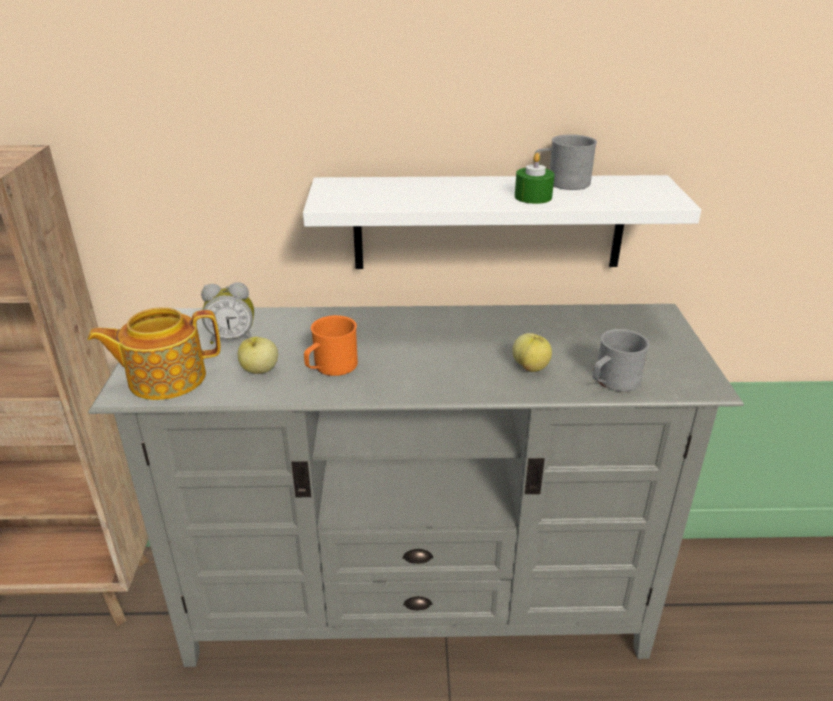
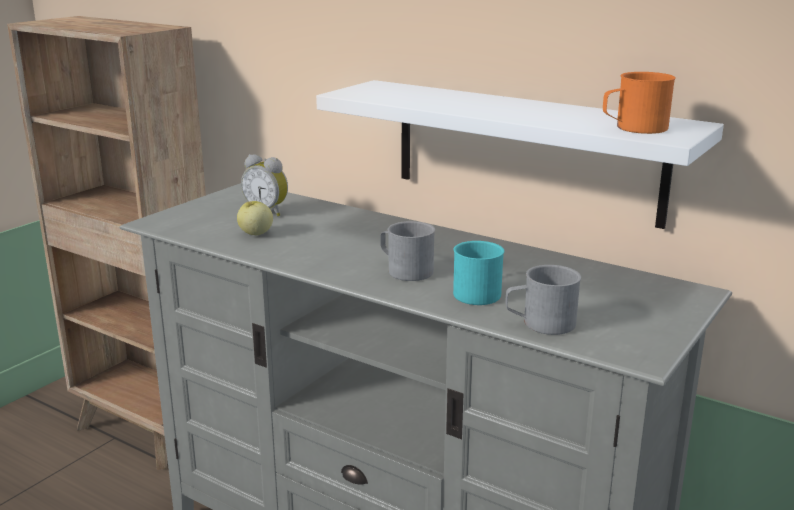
camera: 35 degrees right, 10 degrees down
(165, 378) = (188, 221): teapot -> none
(330, 367) = (309, 246): orange mug -> orange mug (634, 128)
(531, 367) = (477, 292): apple -> turquoise mug
(533, 197) = (529, 115): green candle -> none
(561, 183) = (584, 111): grey mug -> grey mug (405, 270)

